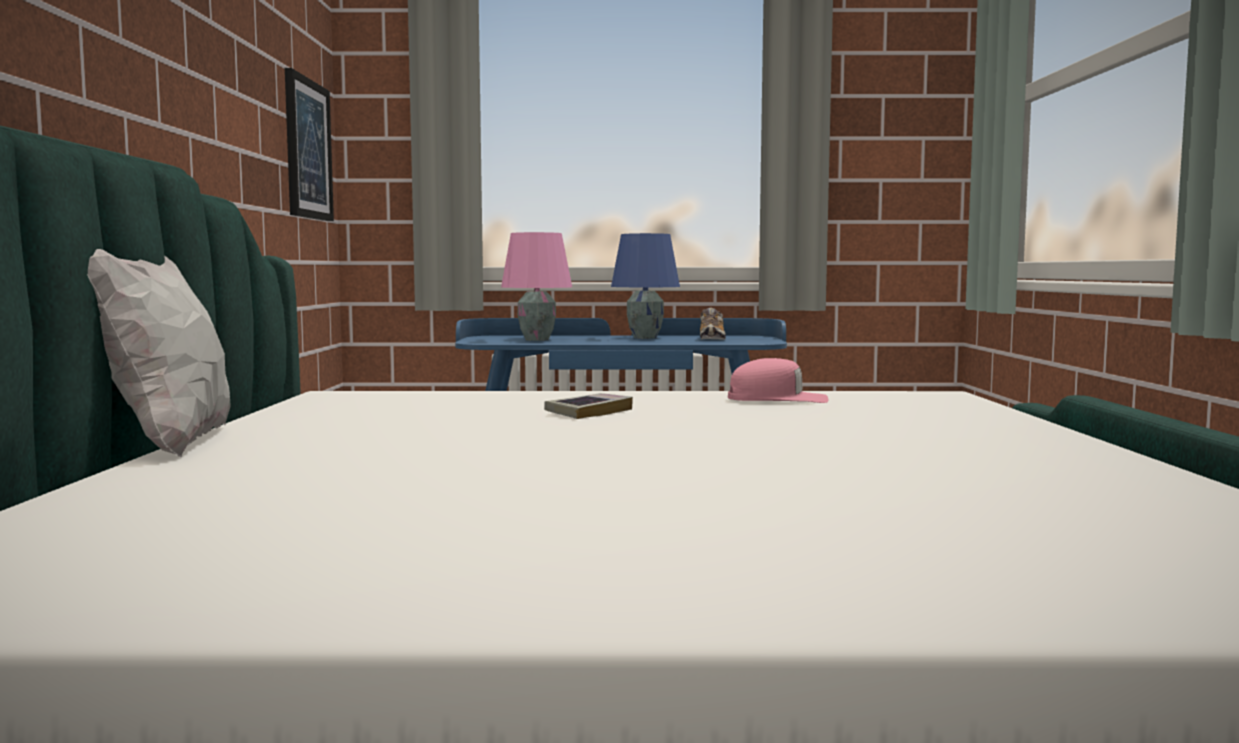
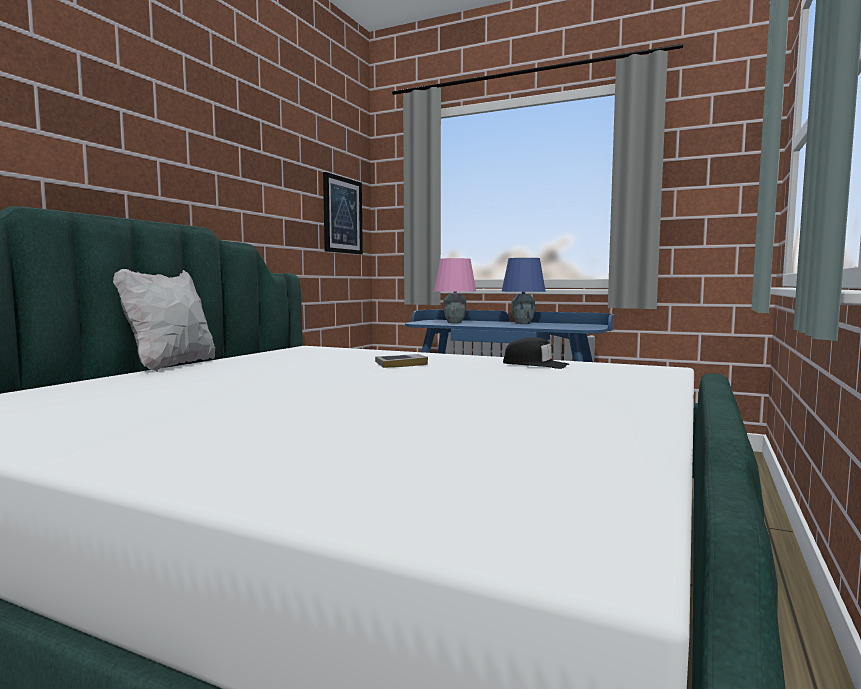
camera: 25 degrees right, 0 degrees up
(712, 339) = (561, 325): shoe -> none
(777, 399) = (535, 365): pink cap -> black cap

